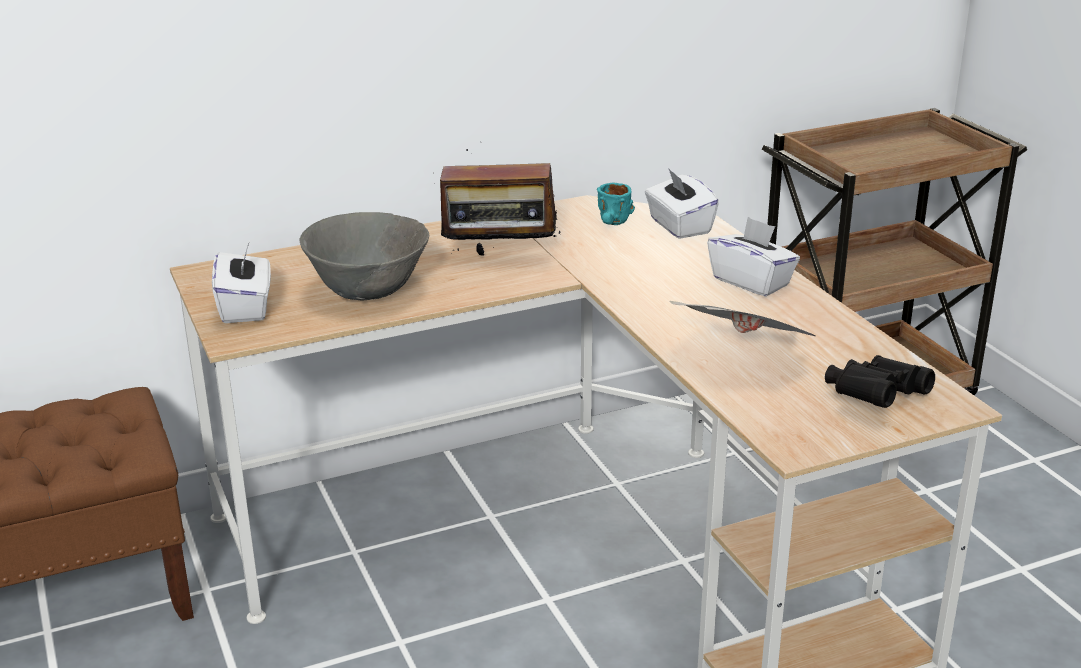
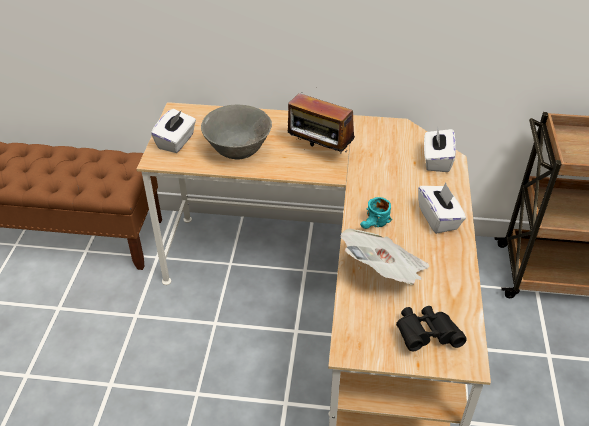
camera: 30 degrees right, 15 degrees up
(613, 224) = (401, 146): turquoise mug -> turquoise mug (374, 225)

